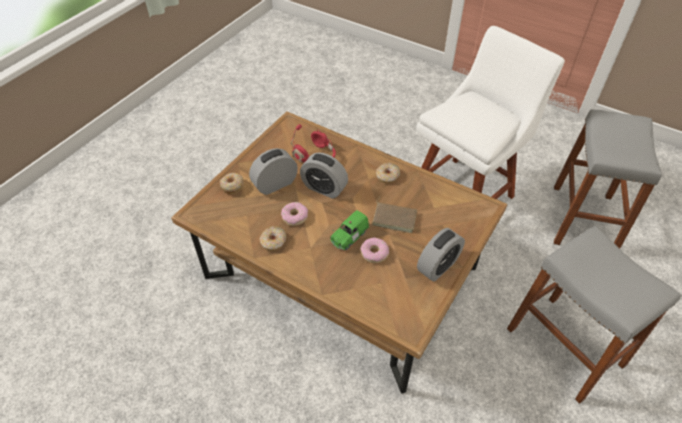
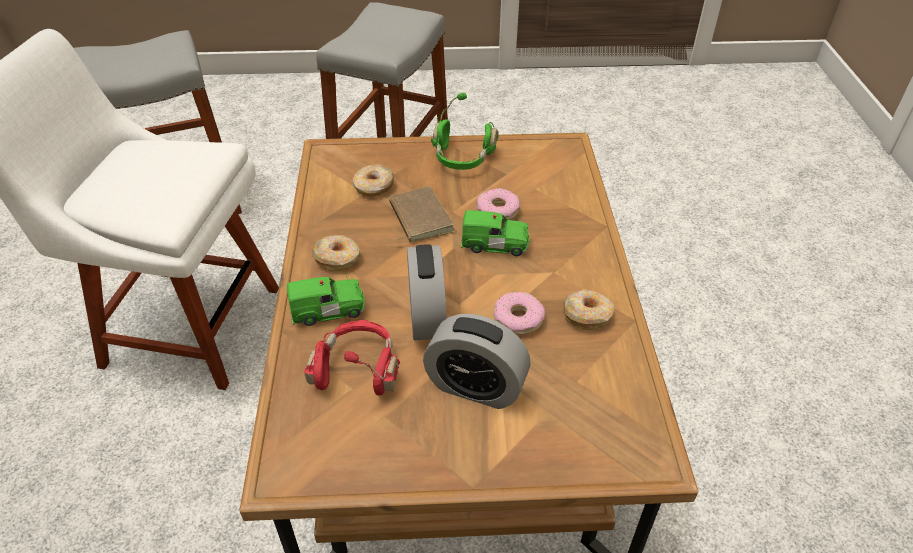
camera: 125 degrees left, 5 degrees down
(232, 186) = (540, 447): donut -> donut (374, 187)
(355, 160) = (328, 310): none -> green toy car
(438, 266) = (462, 157): alarm clock -> green headphones

